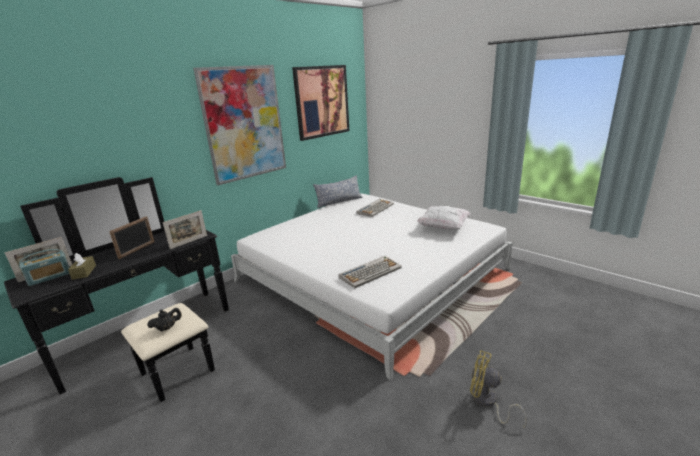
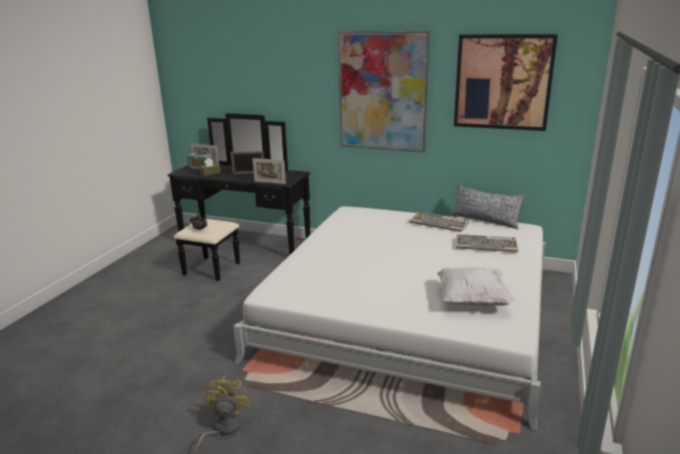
camera: 65 degrees right, 0 degrees up
(370, 272) = (312, 277): keyboard -> keyboard (439, 223)

